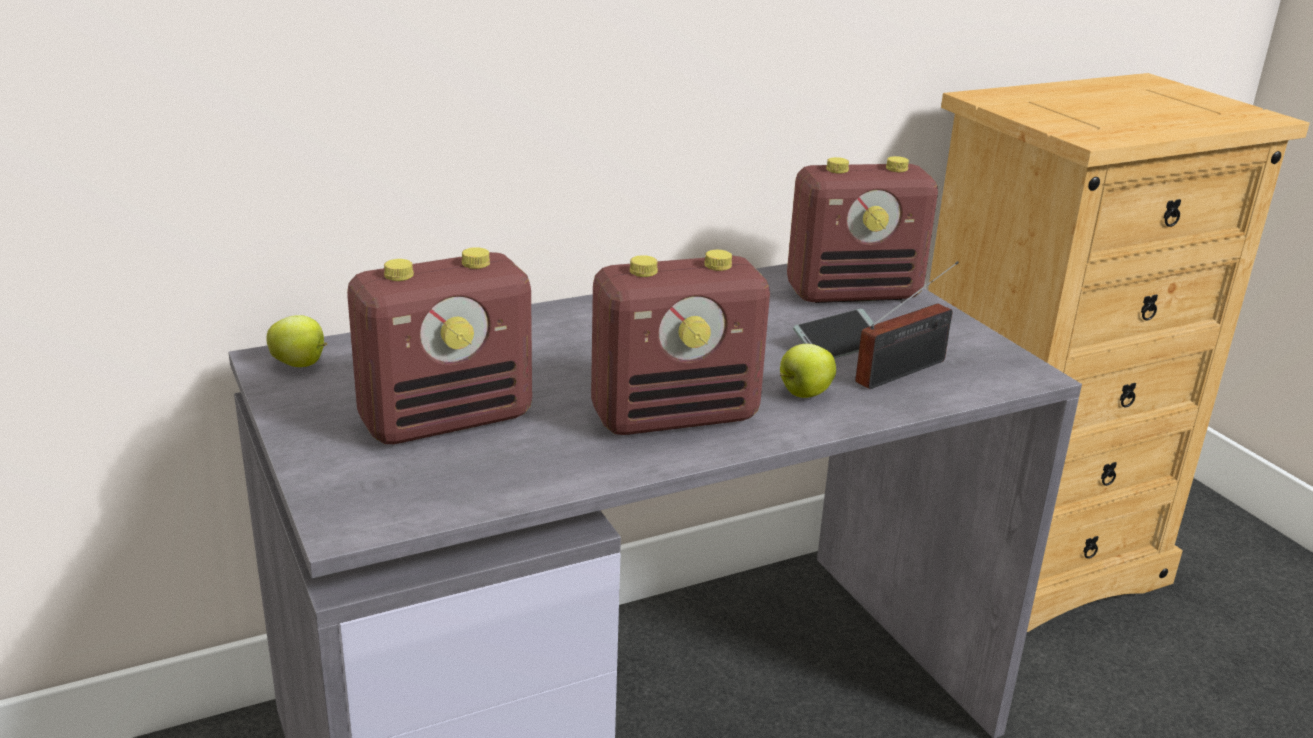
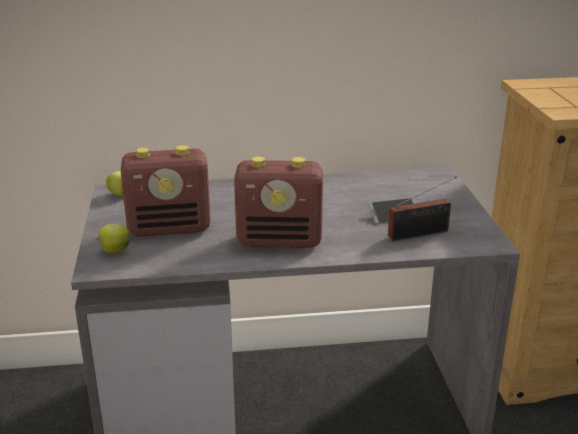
camera: 20 degrees right, 0 degrees up
(803, 394) = (355, 238): apple -> apple (114, 251)
(854, 293) = (426, 189): radio -> none

